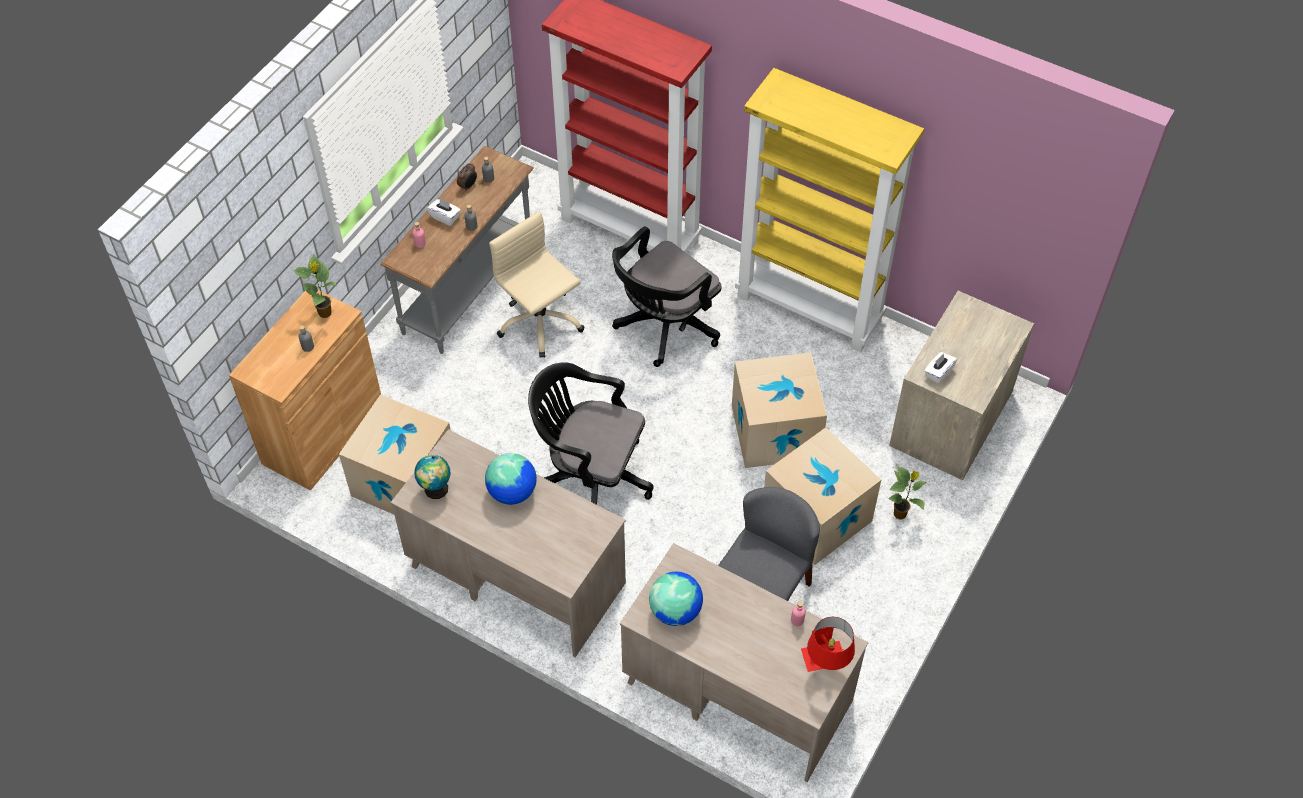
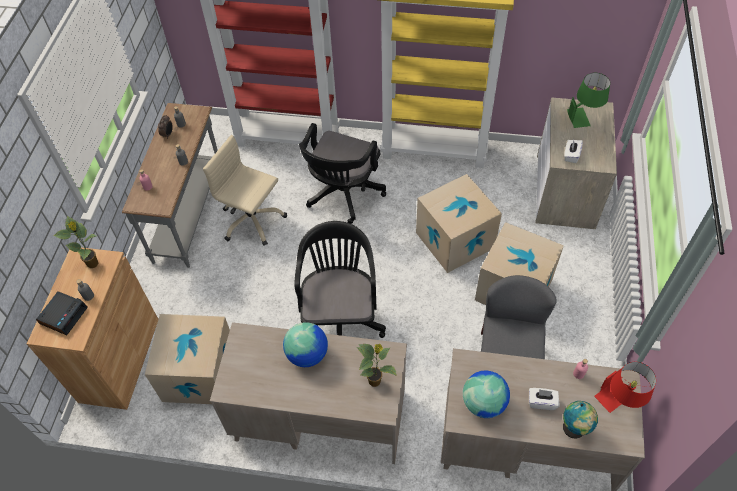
camera: 20 degrees left, 0 degrees up
(275, 358) = (64, 315): none -> alarm clock
(436, 490) = (244, 376): globe -> globe (574, 429)
(445, 217) = (159, 161): white tissue box -> white tissue box (541, 402)
(590, 475) = (340, 318): black office chair -> black office chair turned 90 degrees clockwise
(901, 514) = (568, 267): potted plant -> potted plant (375, 381)
(985, 329) = (584, 116): none -> green table lamp

